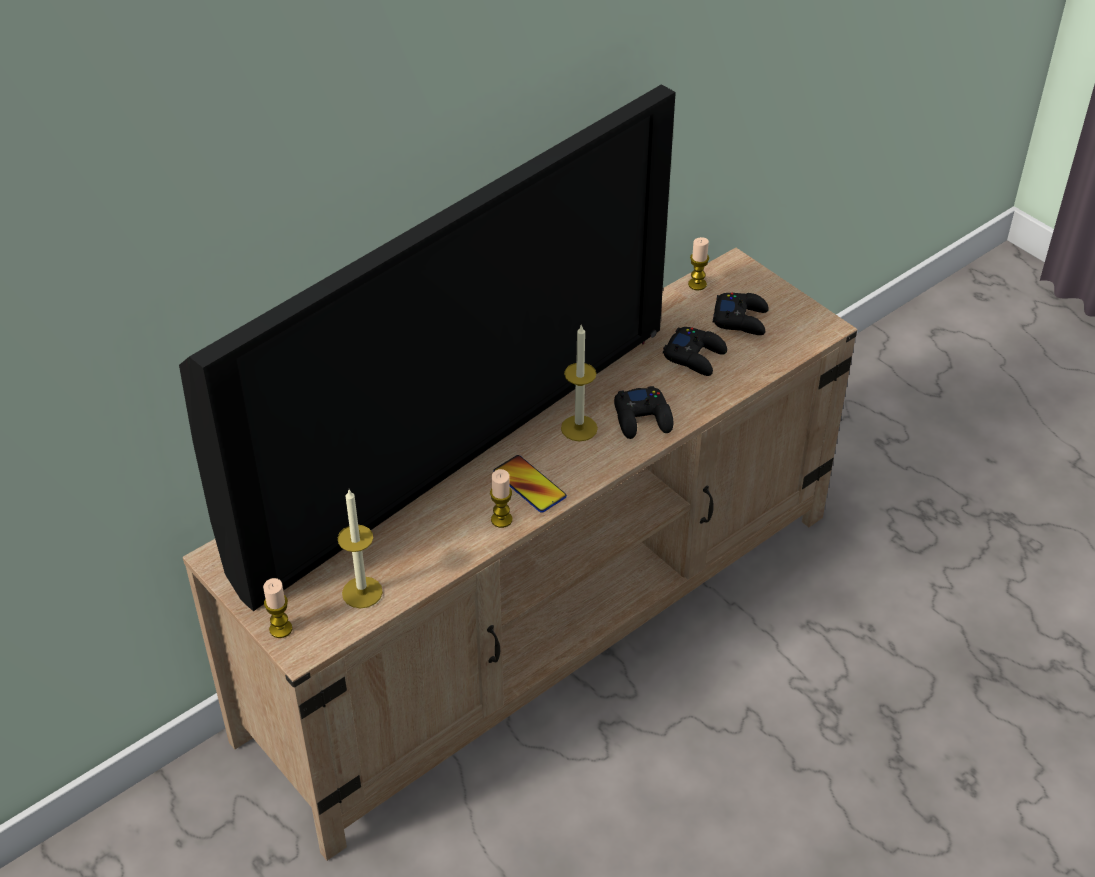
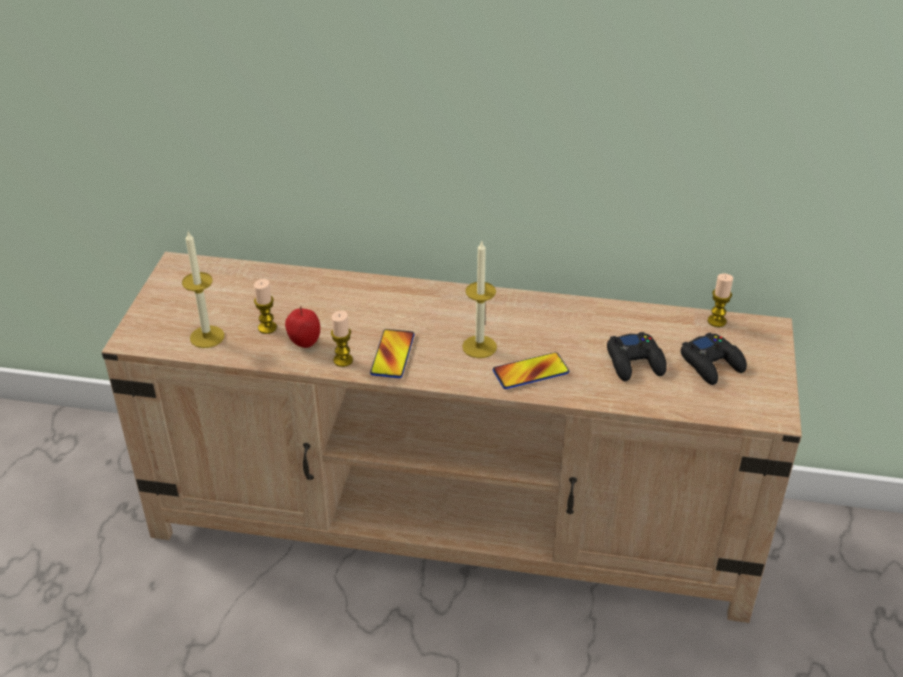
camera: 50 degrees right, 5 degrees down
(280, 629) = (140, 321): candle -> candle (267, 328)
(450, 532) = (304, 344): none -> apple
(452, 440) = (394, 297): television -> none
(643, 418) = (530, 372): black game controller -> phone

